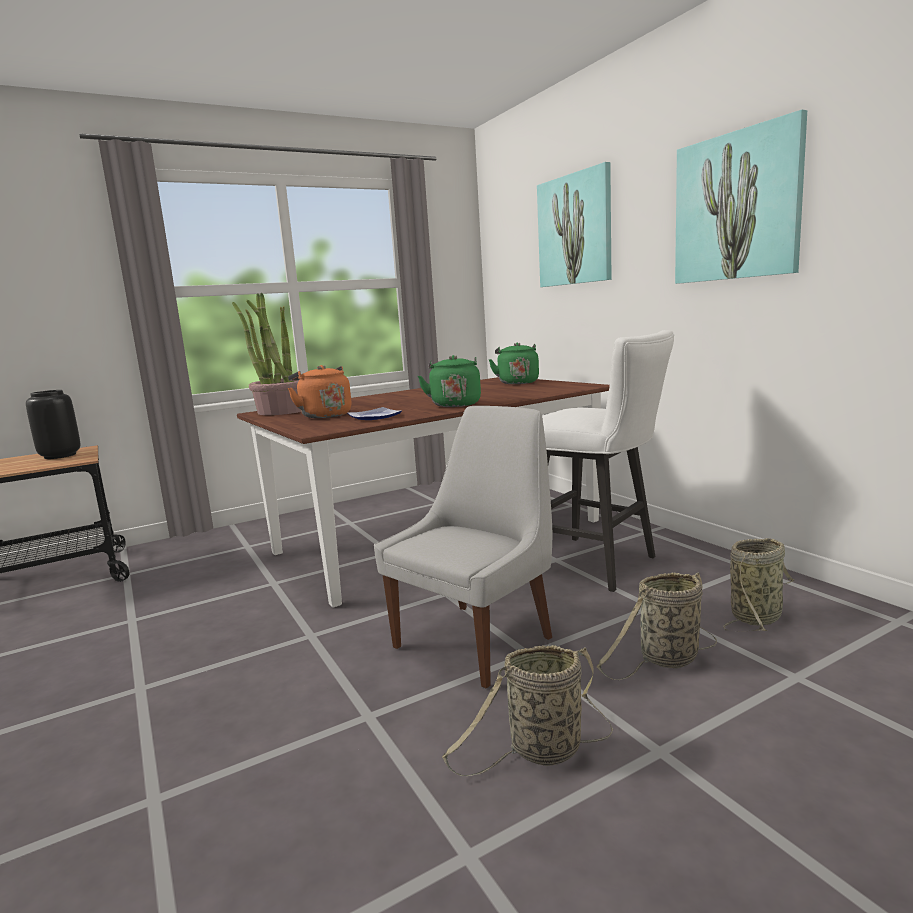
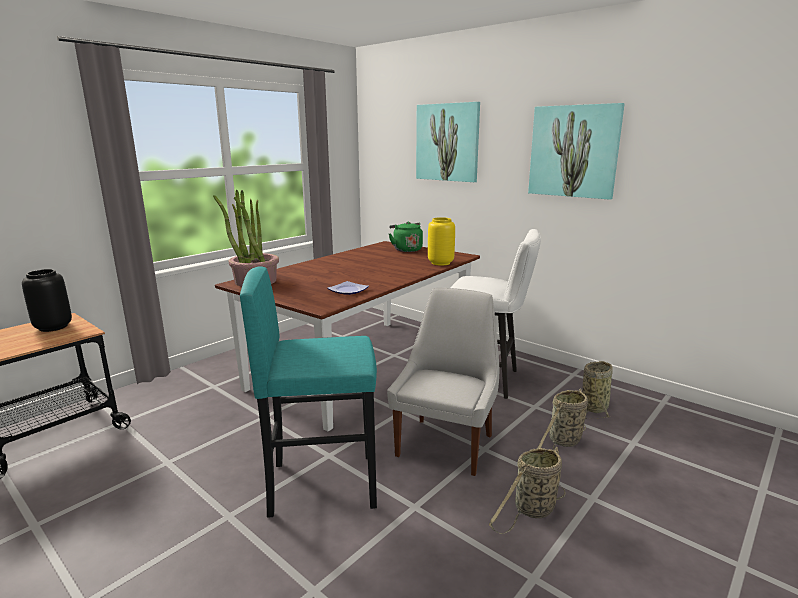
camera: 20 degrees left, 5 degrees up
(275, 668) = (323, 484): none -> turquoise stool
(324, 415) = (301, 288): orange kettle -> none
(455, 404) = (392, 276): green kettle -> none
(542, 392) = (440, 263): none -> yellow vase

